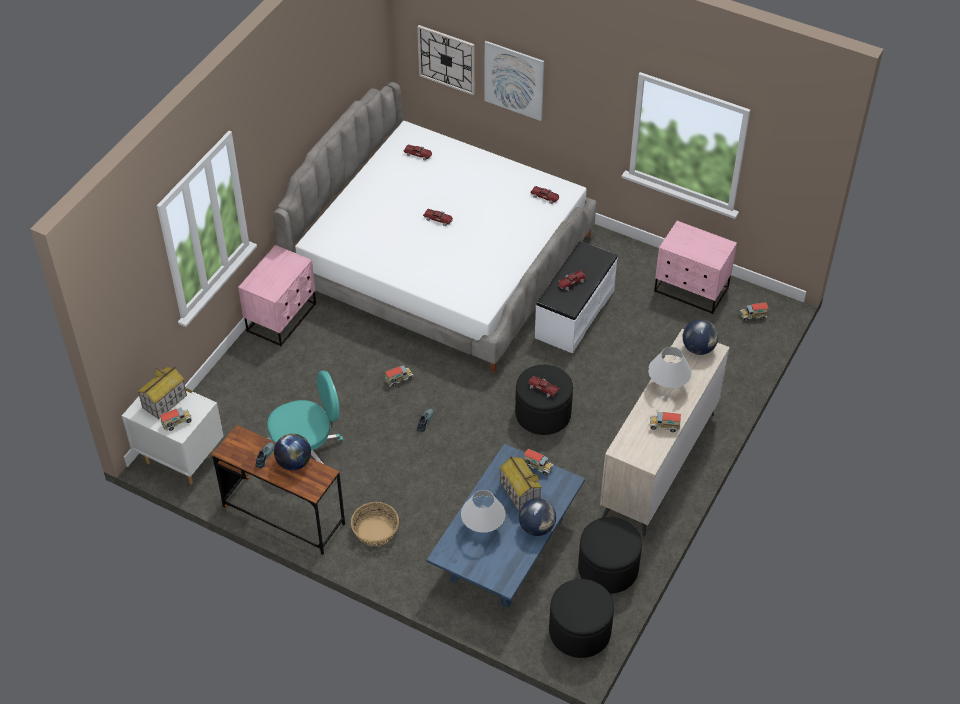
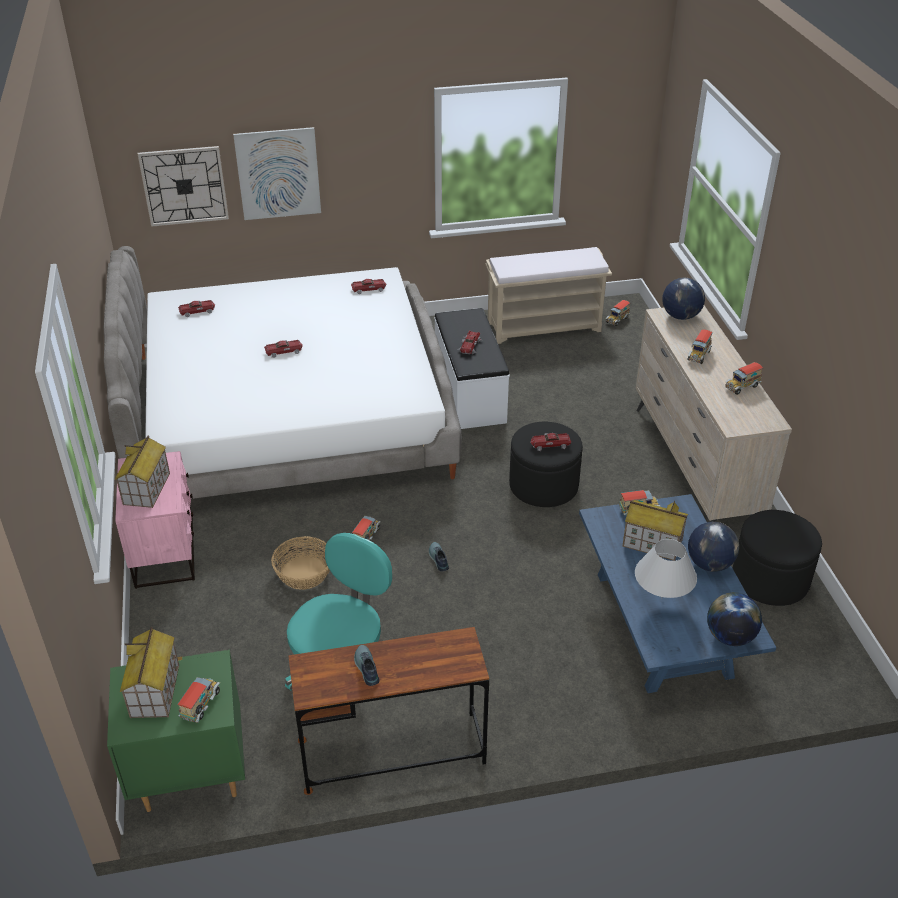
camera: 40 degrees left, 10 degrees down
(181, 458) = (191, 775): white nightstand -> green nightstand
(271, 275) = (147, 489): none -> toy house
(294, 463) = (411, 652): globe -> globe (730, 636)
(375, 531) = (514, 697): basket -> basket (304, 573)
(579, 631) = (822, 653): black ottoman -> none
(667, 386) = (698, 356): white table lamp -> toy truck
(691, 290) = (545, 326): pink nightstand -> beige bench

